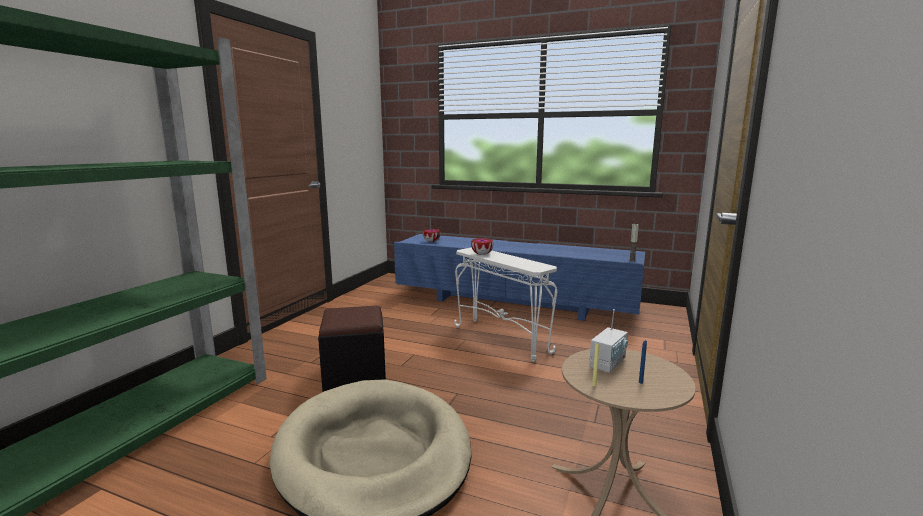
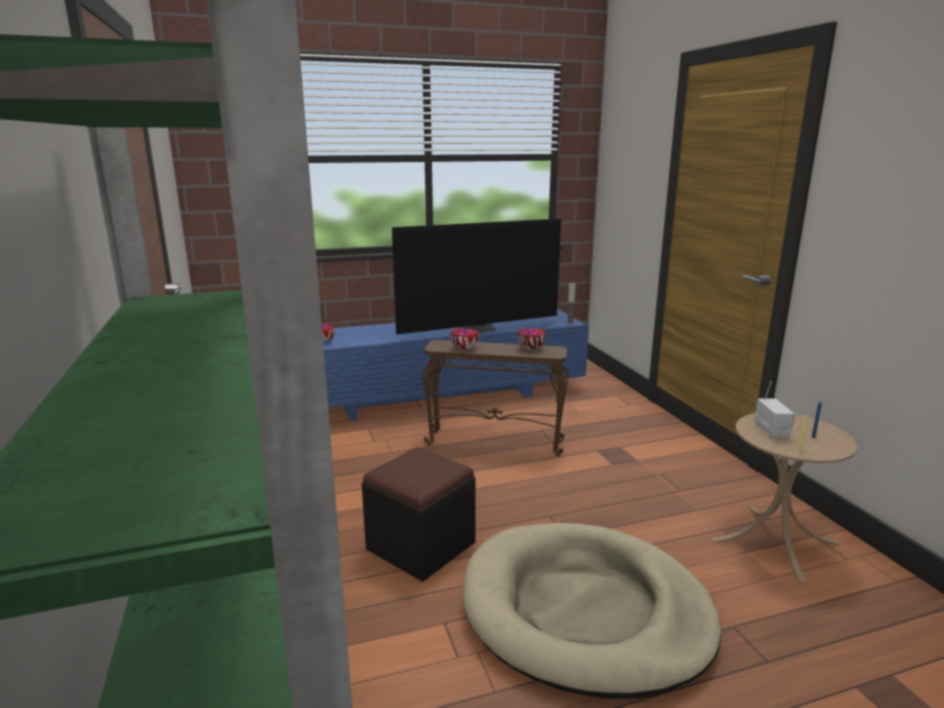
camera: 40 degrees left, 5 degrees up
(501, 339) = (494, 443): white side table -> brown side table
(527, 263) = (531, 349): none -> bowl
(544, 252) = (477, 329): none -> television

